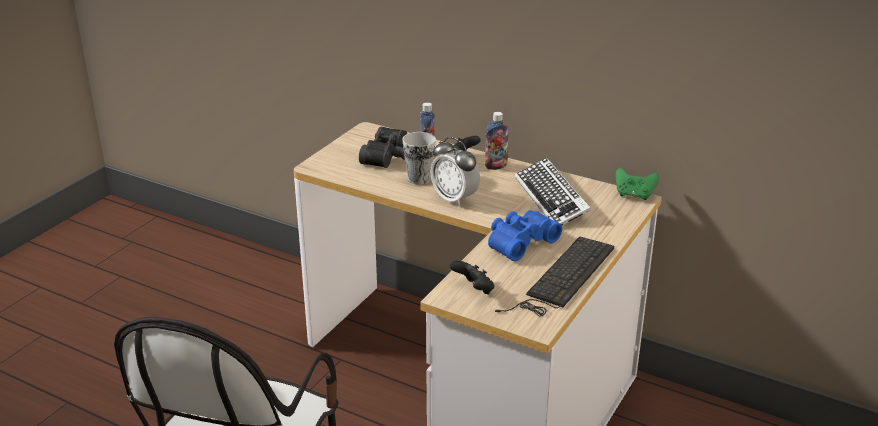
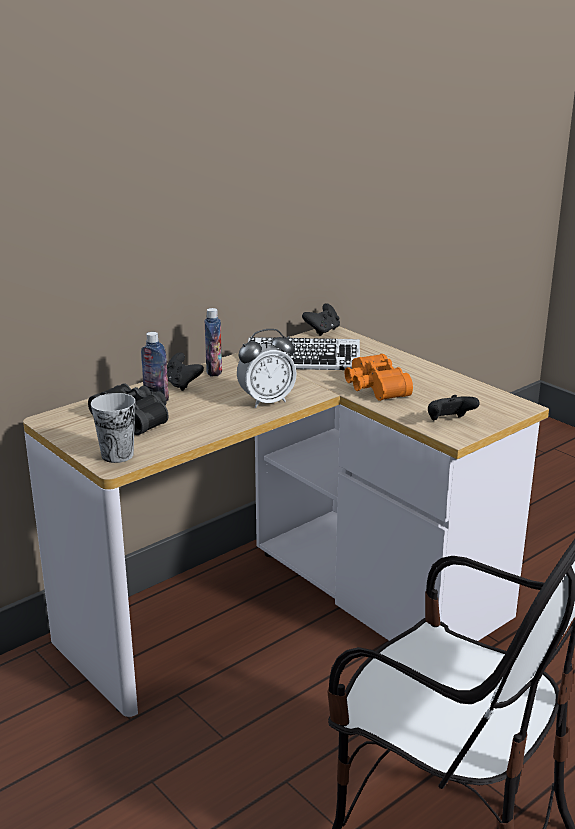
camera: 70 degrees left, 5 degrees down
(419, 179) = (205, 411): cup -> cup (117, 455)
(519, 241) = (373, 388): blue binoculars -> orange binoculars
(562, 278) = (447, 383): keyboard -> none
(634, 195) = (322, 331): green game controller -> black game controller

